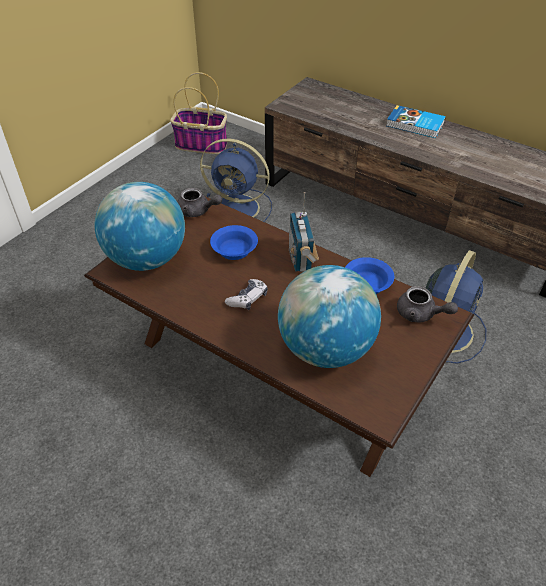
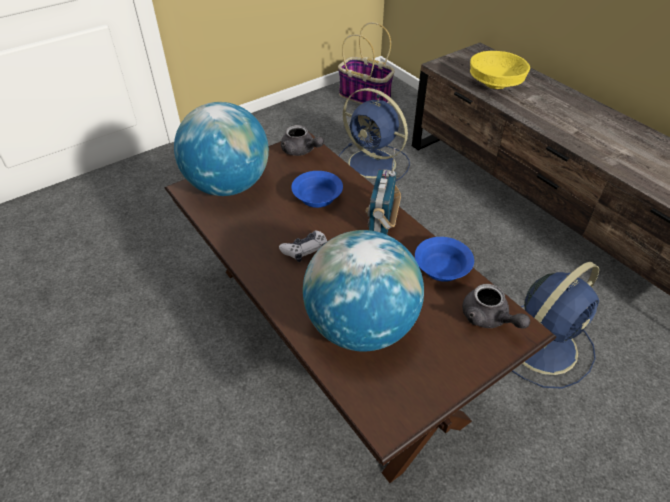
camera: 20 degrees right, 0 degrees up
(337, 114) = (495, 84): none -> yellow bowl
(415, 125) = (579, 110): book -> none

